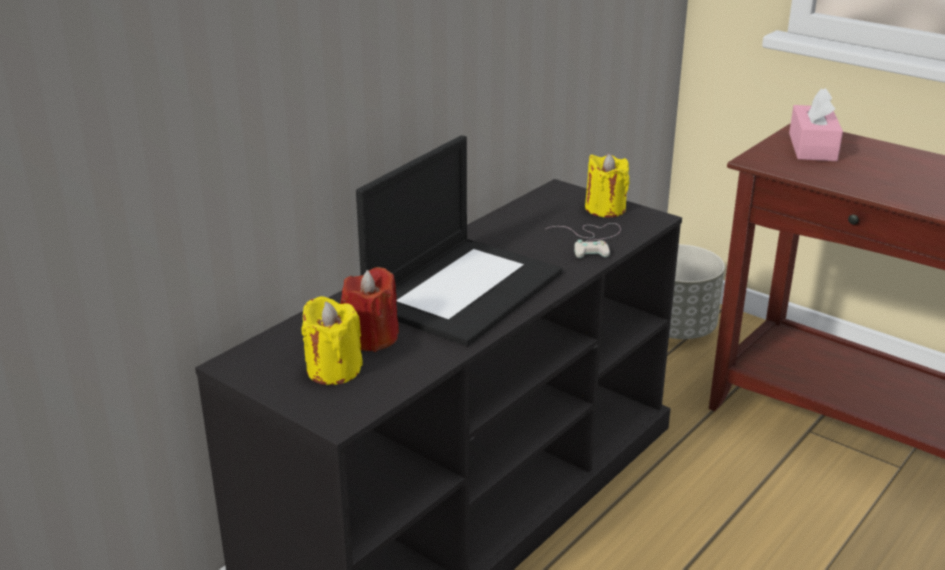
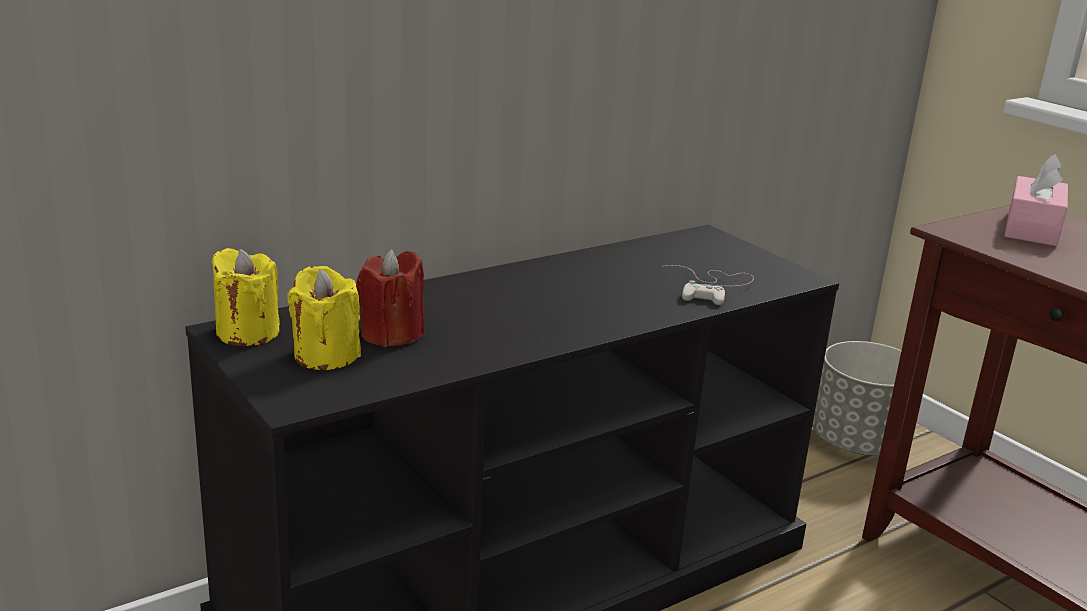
camera: 15 degrees right, 5 degrees down
(464, 289) = (529, 307): laptop -> none
(605, 209) = (749, 260): yellow candle -> yellow candle (247, 333)

